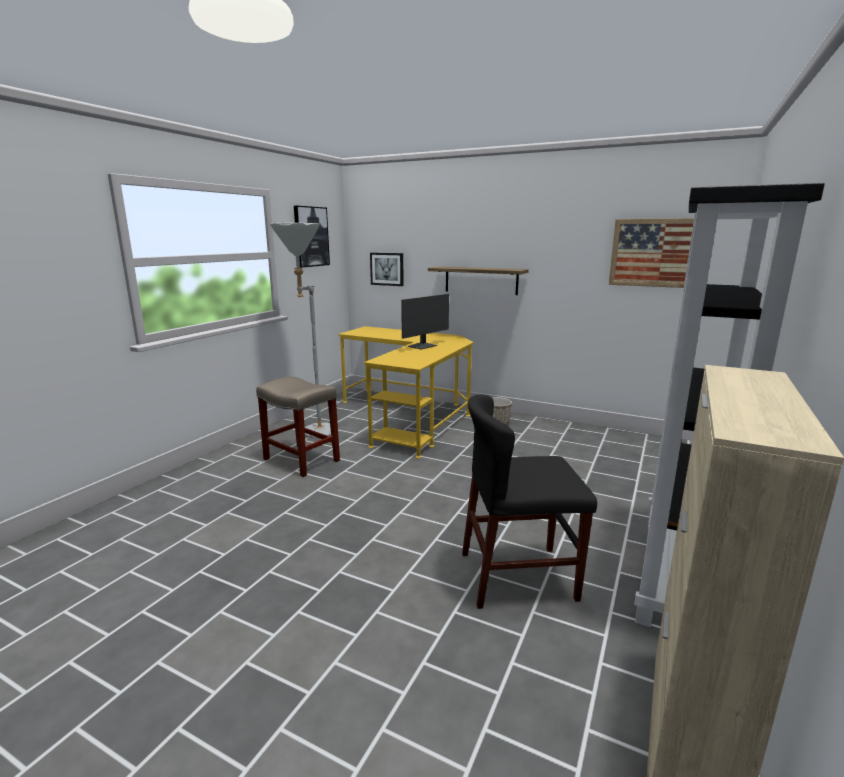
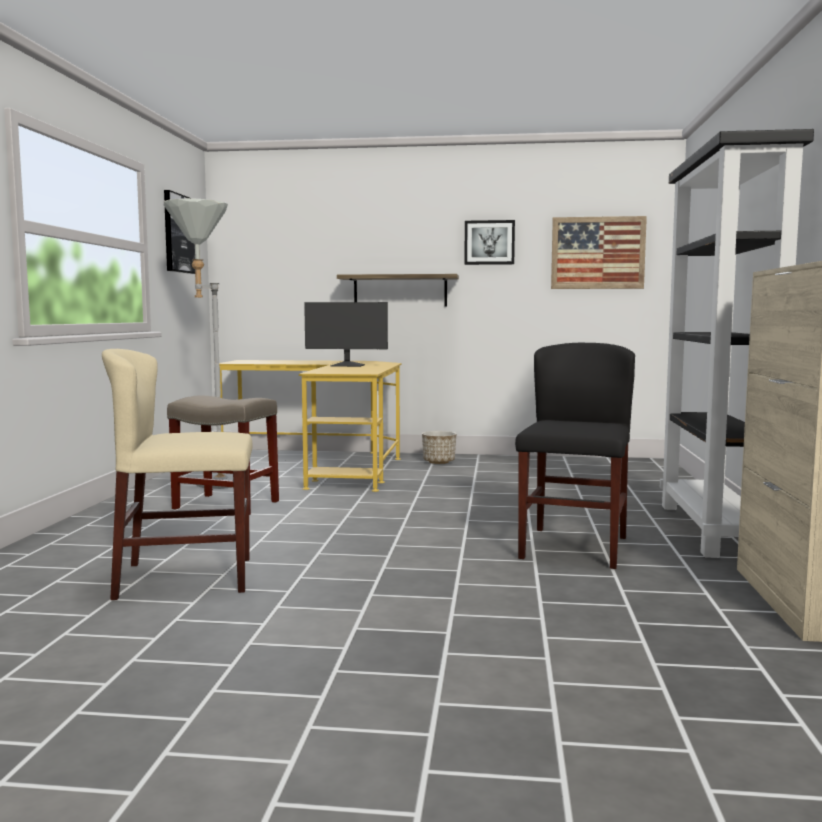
camera: 20 degrees left, 10 degrees down
(196, 553) = (186, 577): none -> beige chair
(387, 269) = (271, 282): picture -> picture (489, 242)
(423, 346) = (347, 365): monitor -> monitor turned 75 degrees clockwise
(517, 576) = (574, 547): black chair -> black chair turned 135 degrees clockwise

